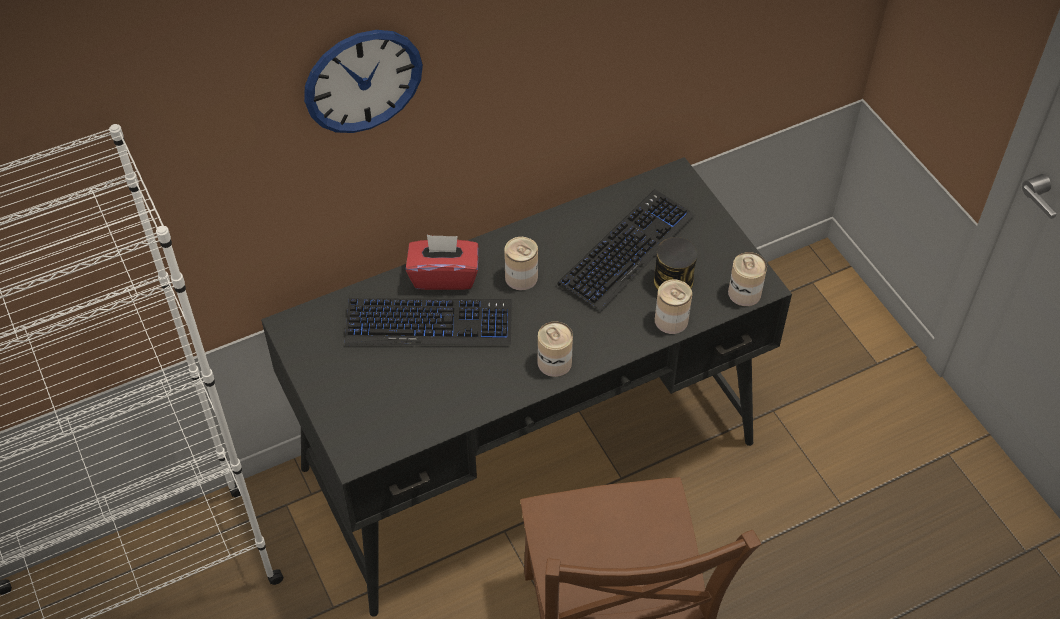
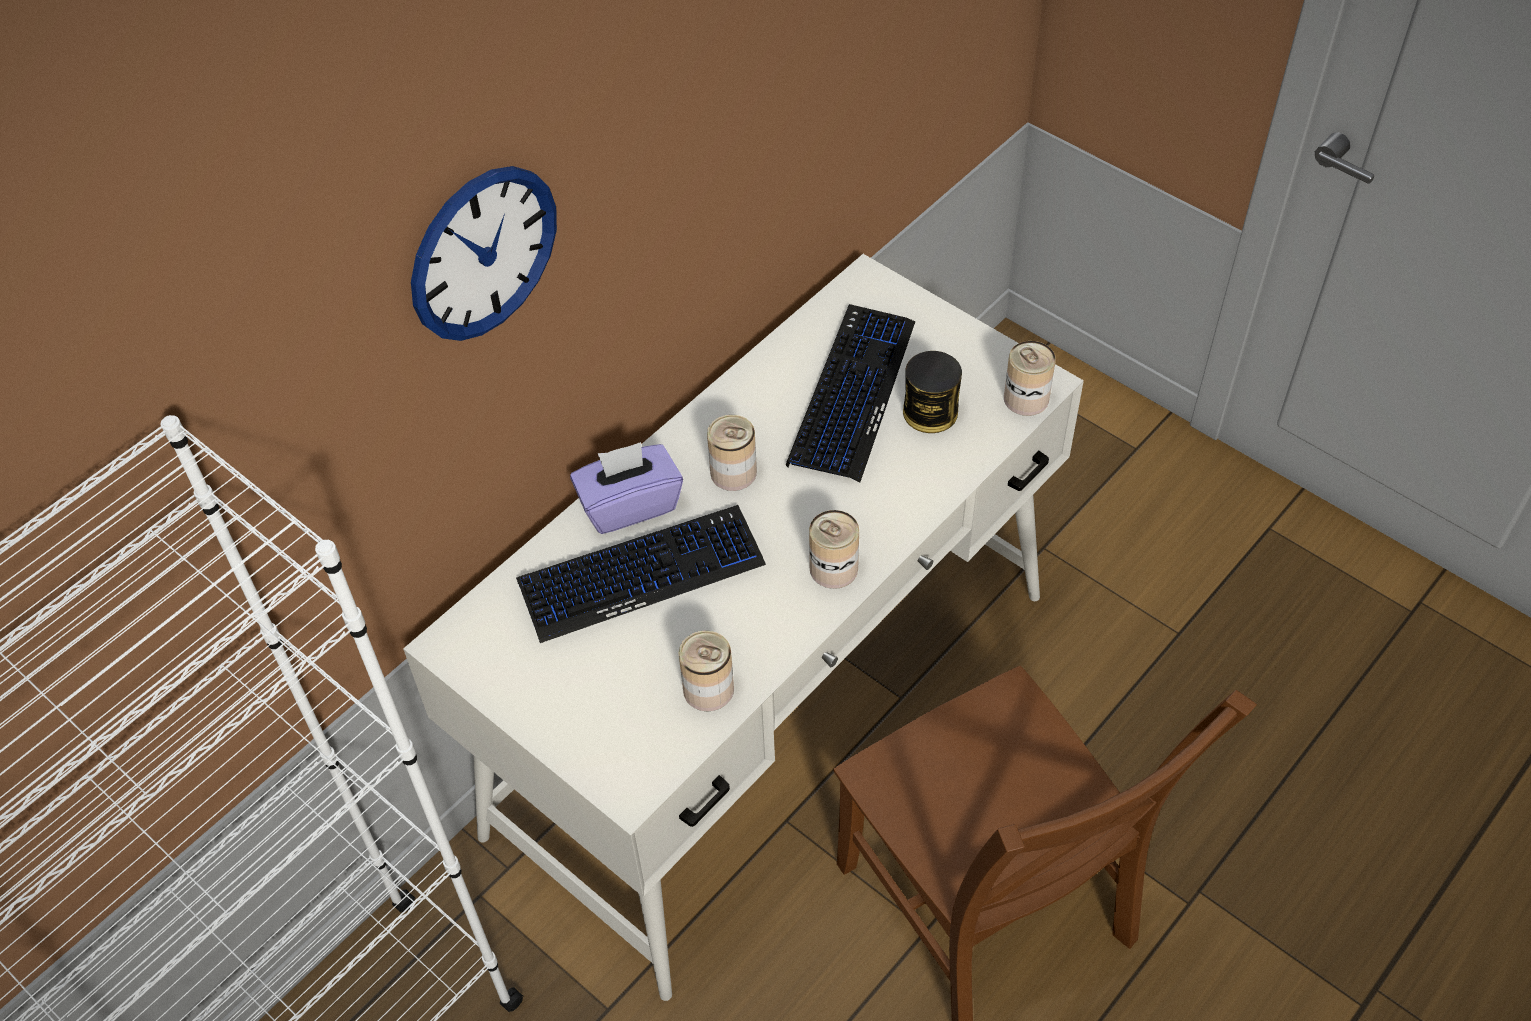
camera: 20 degrees left, 0 degrees up
(444, 276) = (629, 504): red tissue box -> purple tissue box
(530, 455) = (773, 711): black desk -> white desk
(671, 320) = (954, 463): can -> can (708, 689)

